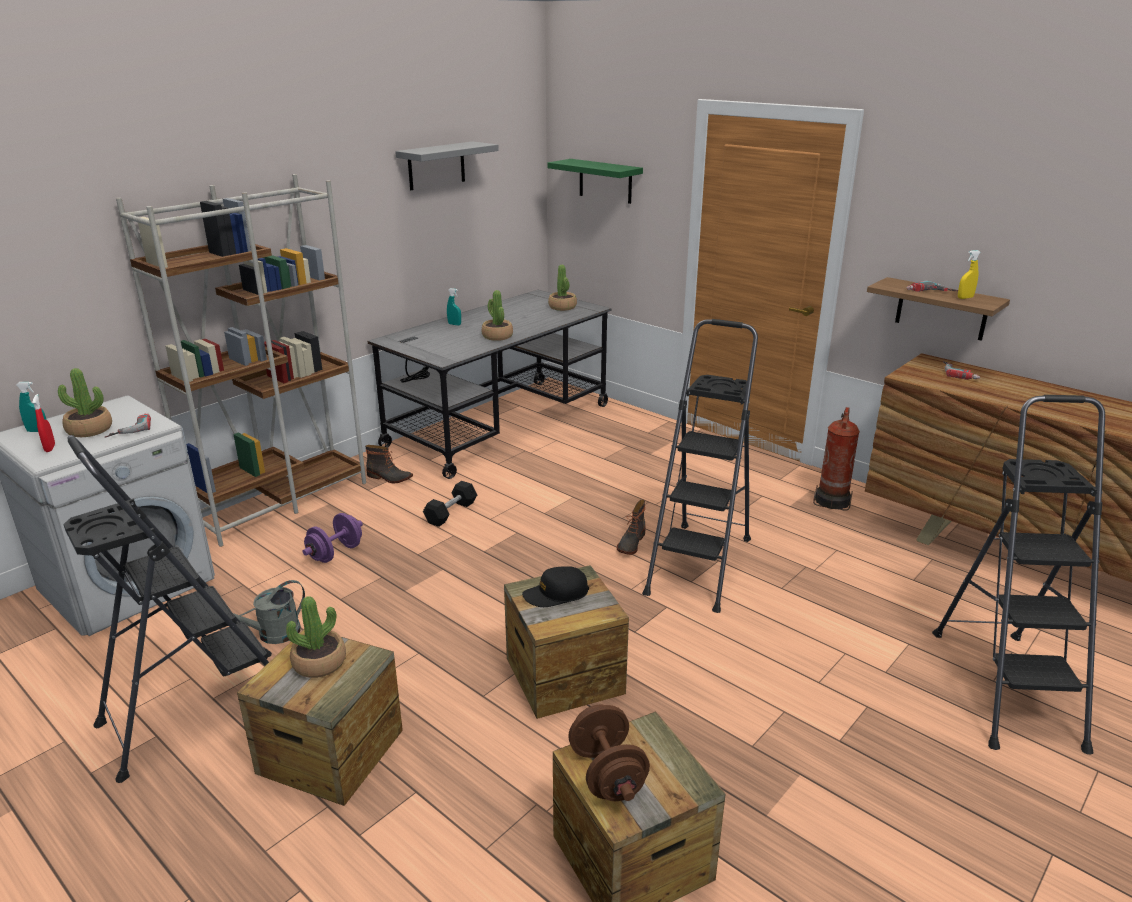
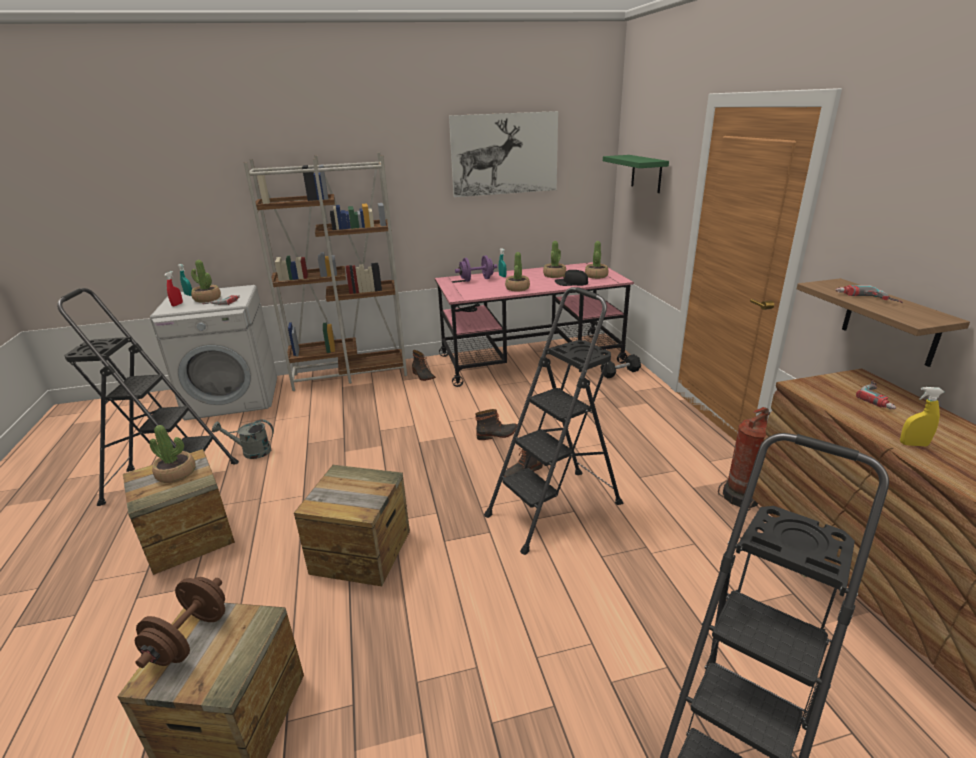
camera: 35 degrees right, 0 degrees up
(335, 553) = (339, 414): purple dumbbell -> purple dumbbell (476, 279)
(436, 166) = (504, 154): grey shelf -> picture
(451, 512) = (430, 409): black dumbbell -> black dumbbell (620, 373)
(499, 425) = (530, 359): grey desk -> pink desk
(515, 313) = (554, 275): none -> potted plant
(556, 594) = (351, 485): black cap -> black cap (571, 283)
(562, 516) = (497, 434): none -> boot
(965, 298) = (902, 310): yellow spray bottle -> yellow spray bottle (913, 444)

